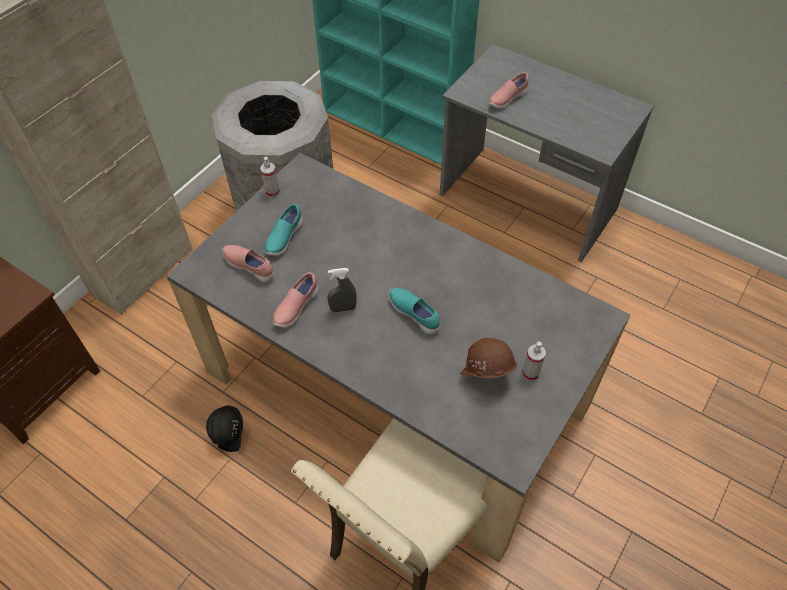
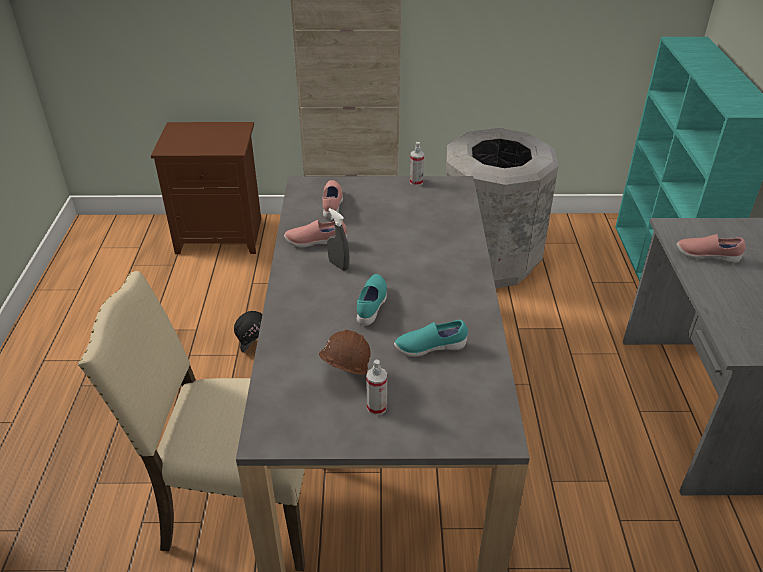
camera: 55 degrees right, 15 degrees down
(283, 238) = (376, 207): turquoise shoe -> turquoise shoe (430, 348)

